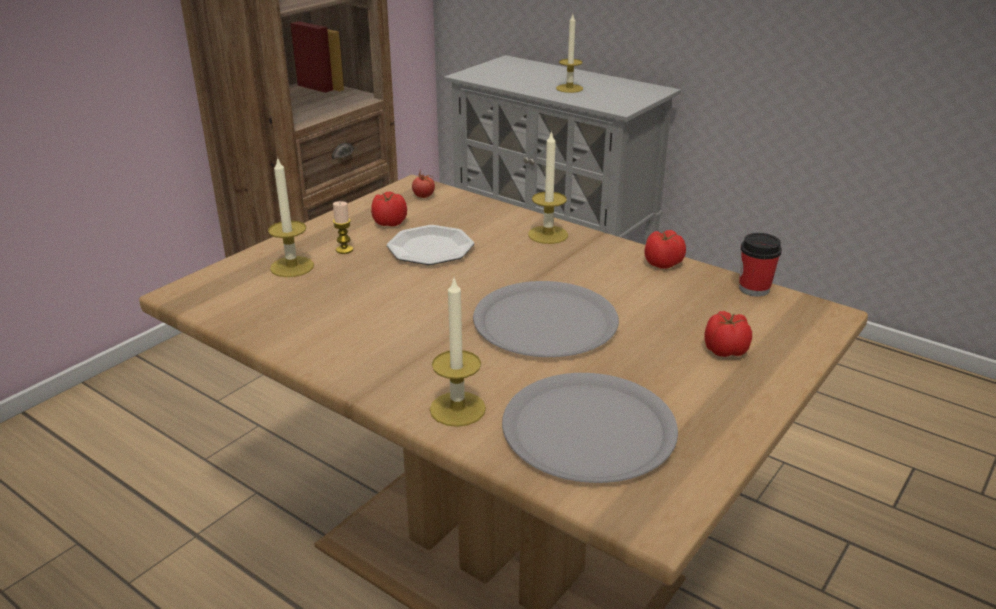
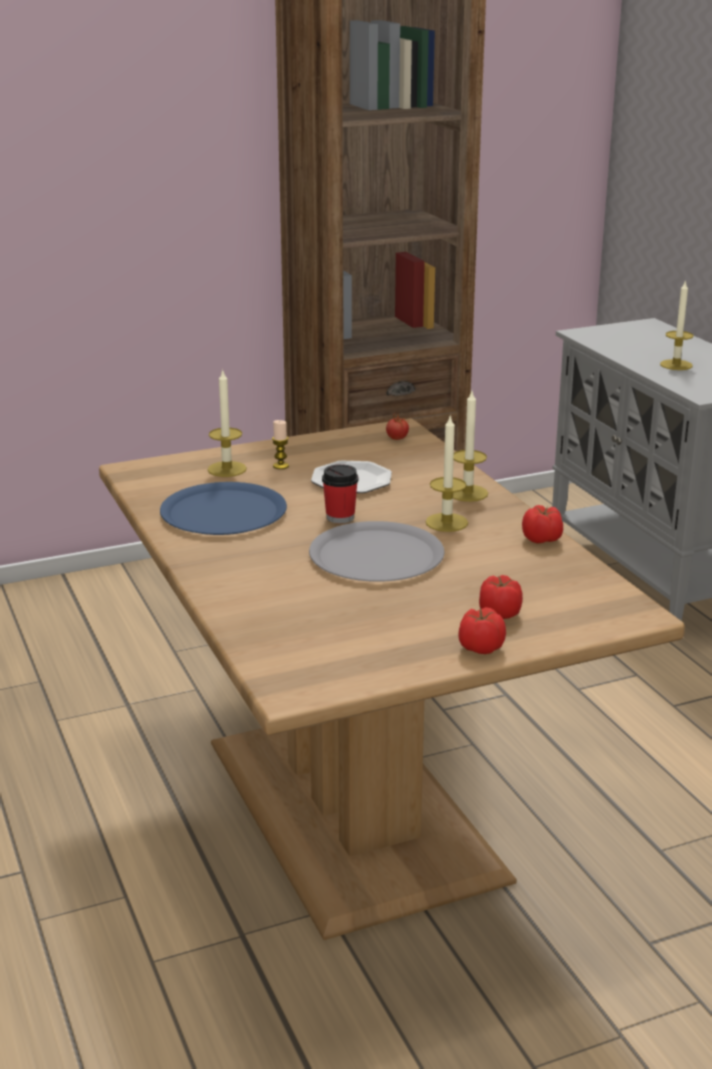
camera: 30 degrees right, 5 degrees down
(340, 316) = (223, 512): none -> blue plate
(389, 223) = (341, 453): tomato -> tomato (480, 648)
(457, 409) = (237, 591): candle -> candle (446, 522)
(589, 429) = (315, 630): grey plate -> none
(754, 289) = (598, 578): cup -> cup (340, 517)

